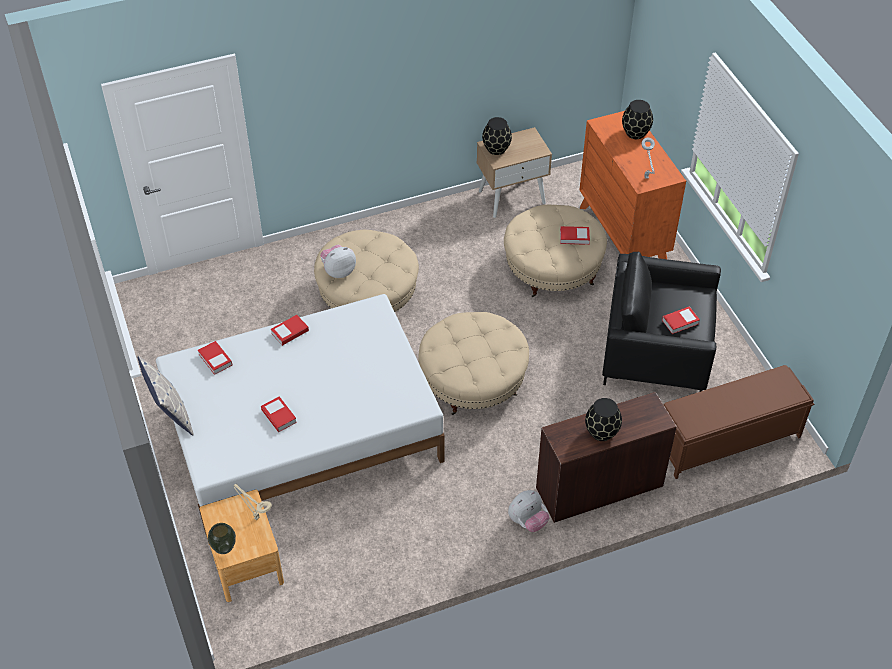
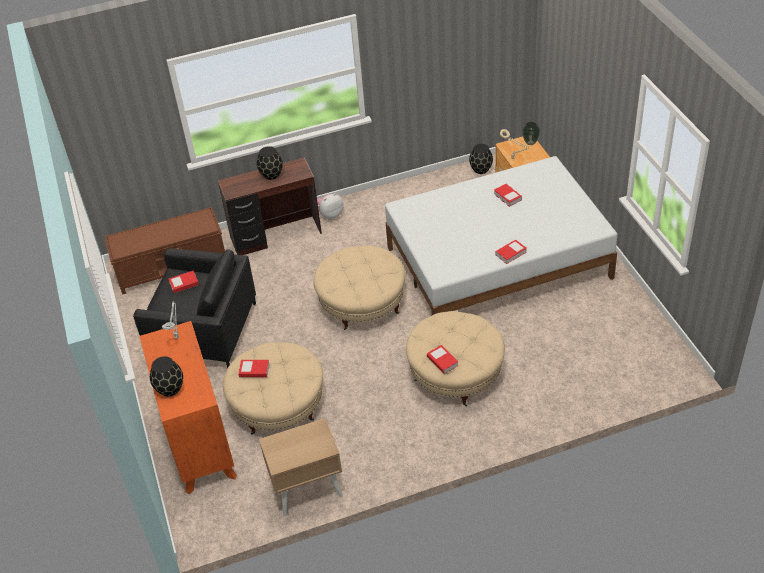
camera: 175 degrees left, 5 degrees down
(171, 415) = (589, 195): pillow -> none
(215, 359) = (567, 231): book -> book (442, 361)
(338, 271) = (479, 332): plush toy -> none
(496, 149) = (318, 443): black vase -> black vase (480, 169)

